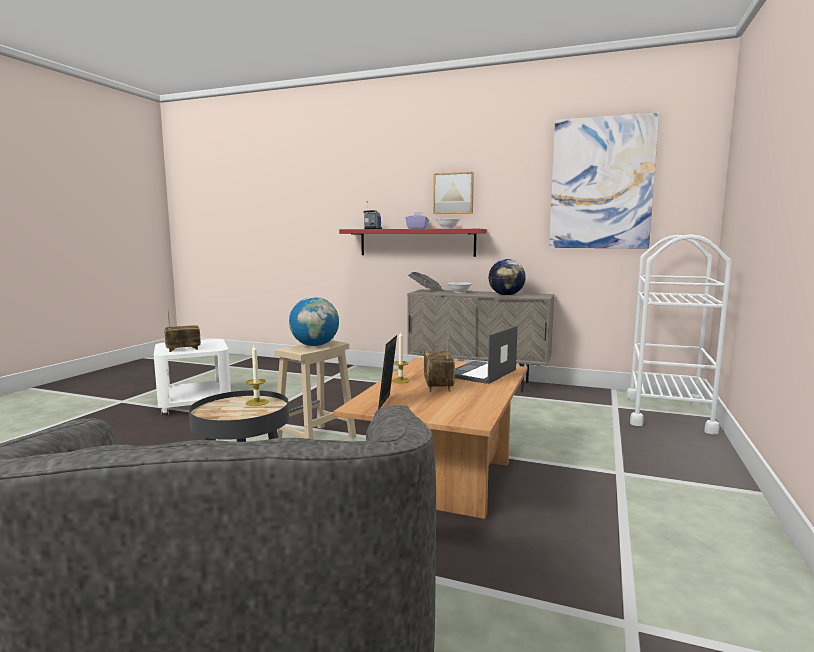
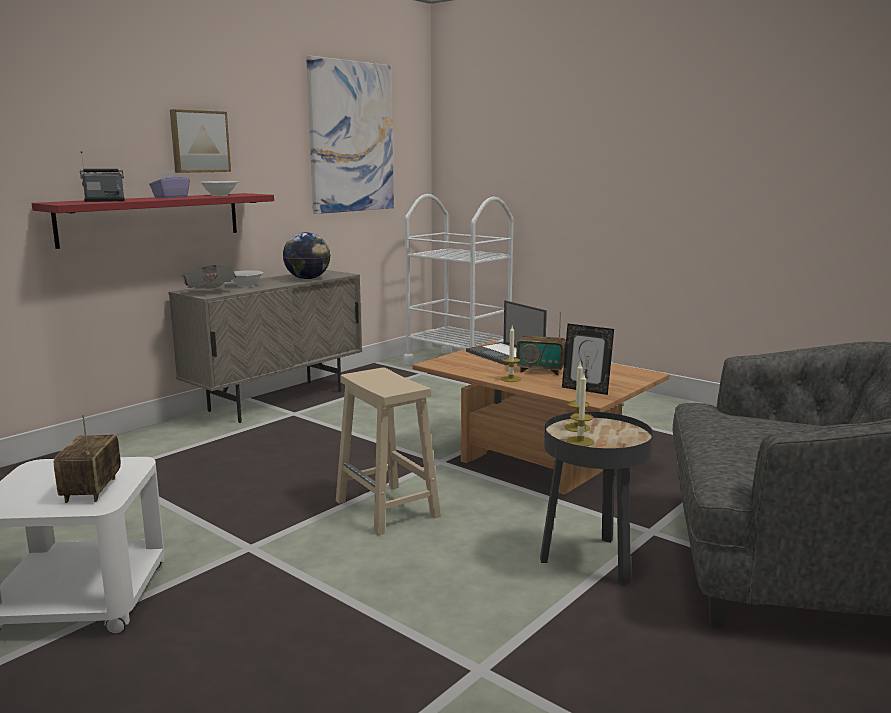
camera: 70 degrees left, 5 degrees up
(221, 405) = (580, 441): none -> candle
(315, 345) = (381, 380): globe -> none

